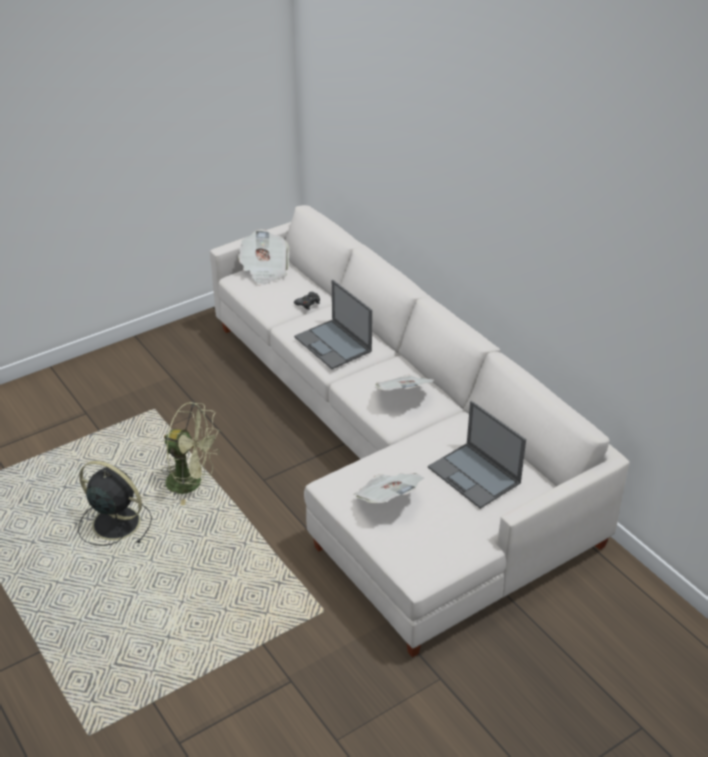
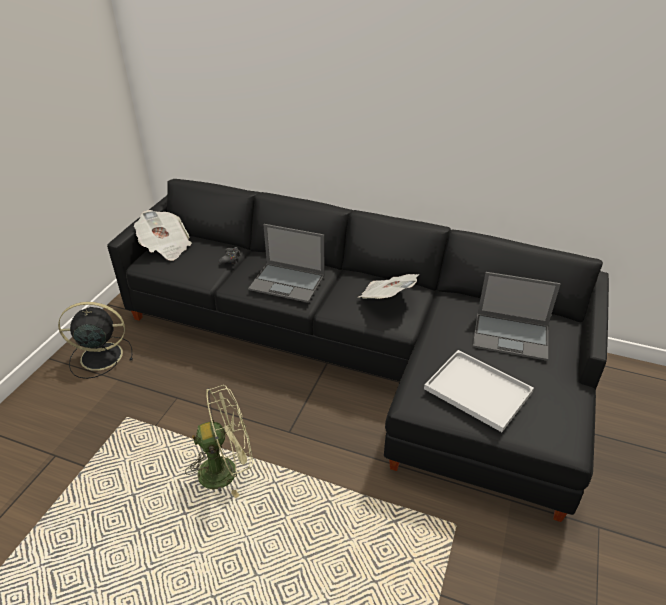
camera: 35 degrees left, 0 degrees up
(114, 522) = (181, 556): black fan -> black fan (99, 356)
(387, 499) = (475, 390): newspaper -> white tray
(393, 450) = (367, 354): white sofa -> black sofa

